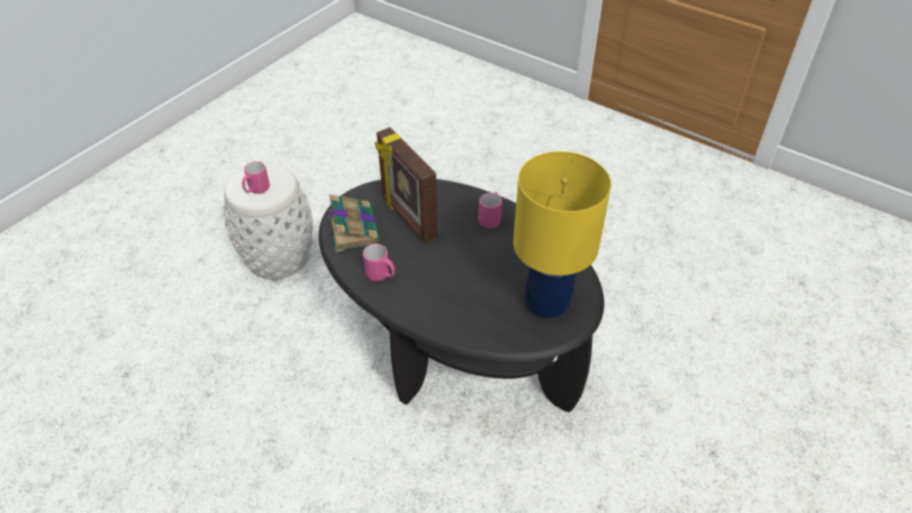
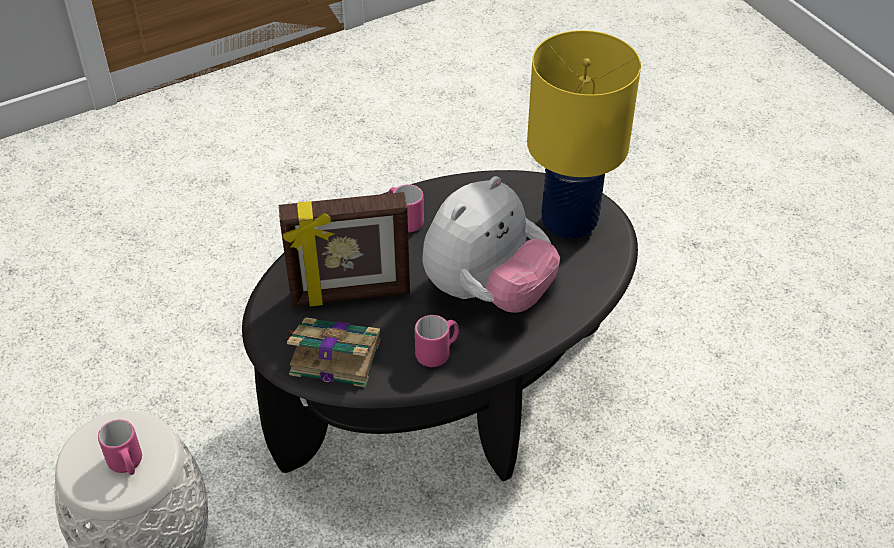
camera: 65 degrees left, 0 degrees up
(450, 282) = (487, 292): none -> plush toy

